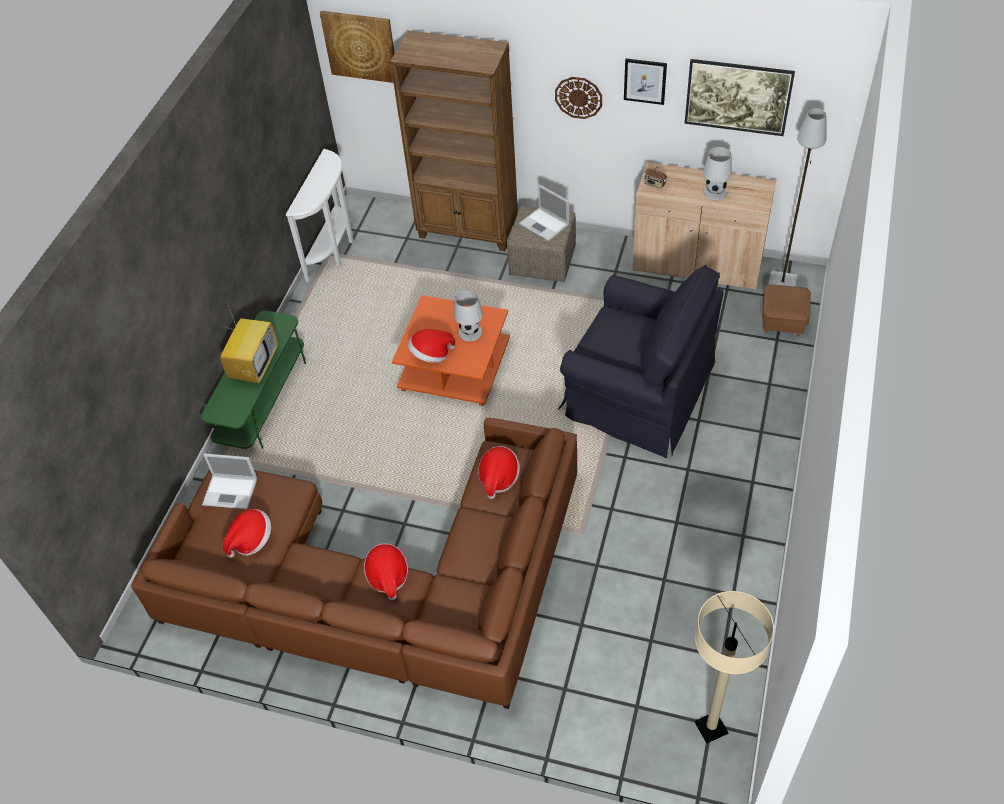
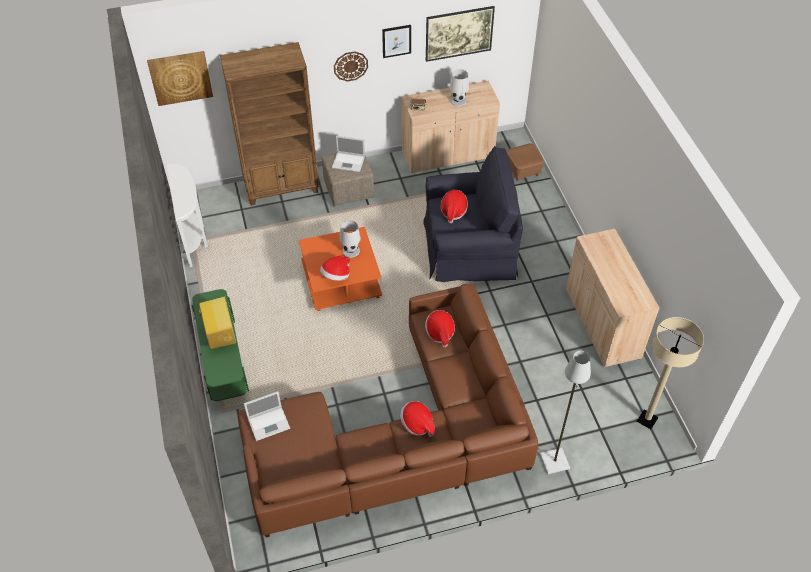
camera: 35 degrees left, 0 degrees up
(251, 540) = (309, 446): hat -> hat (453, 211)
(743, 568) = (602, 323): none -> beige cabinet
(782, 283) = (506, 147): grey floor lamp -> grey floor lamp (554, 461)

